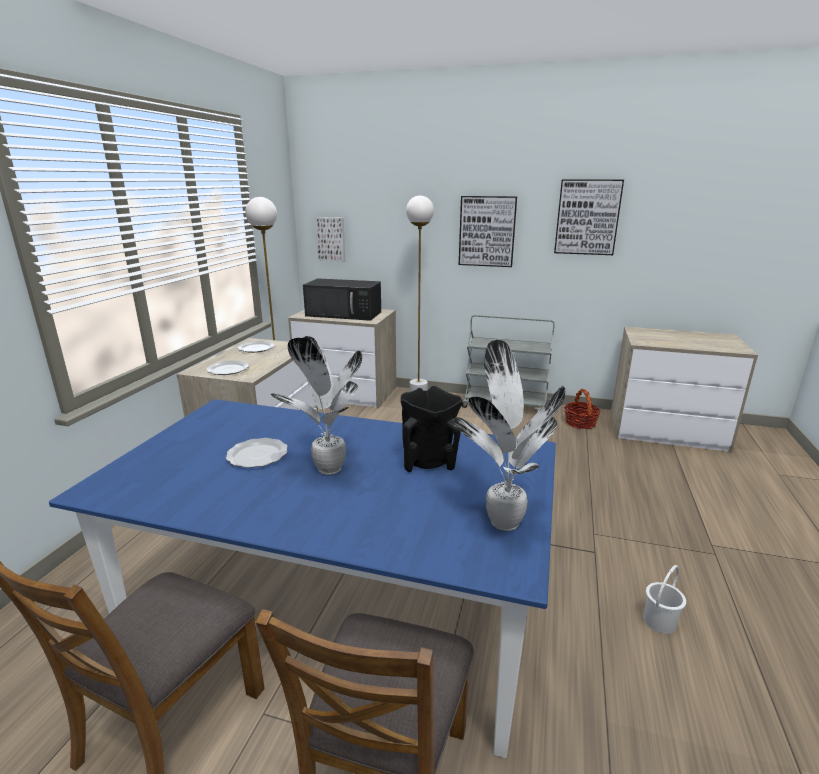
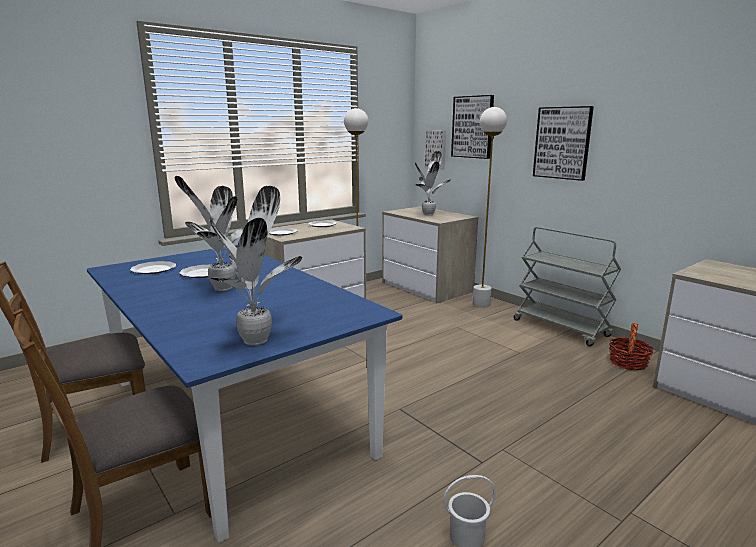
camera: 35 degrees right, 5 degrees down
(174, 470) = (153, 269): none -> plate
(345, 314) = (429, 214): black microwave -> potted plant
(429, 461) = (285, 300): black vase -> none
(587, 217) = (668, 127): picture -> picture (472, 127)

